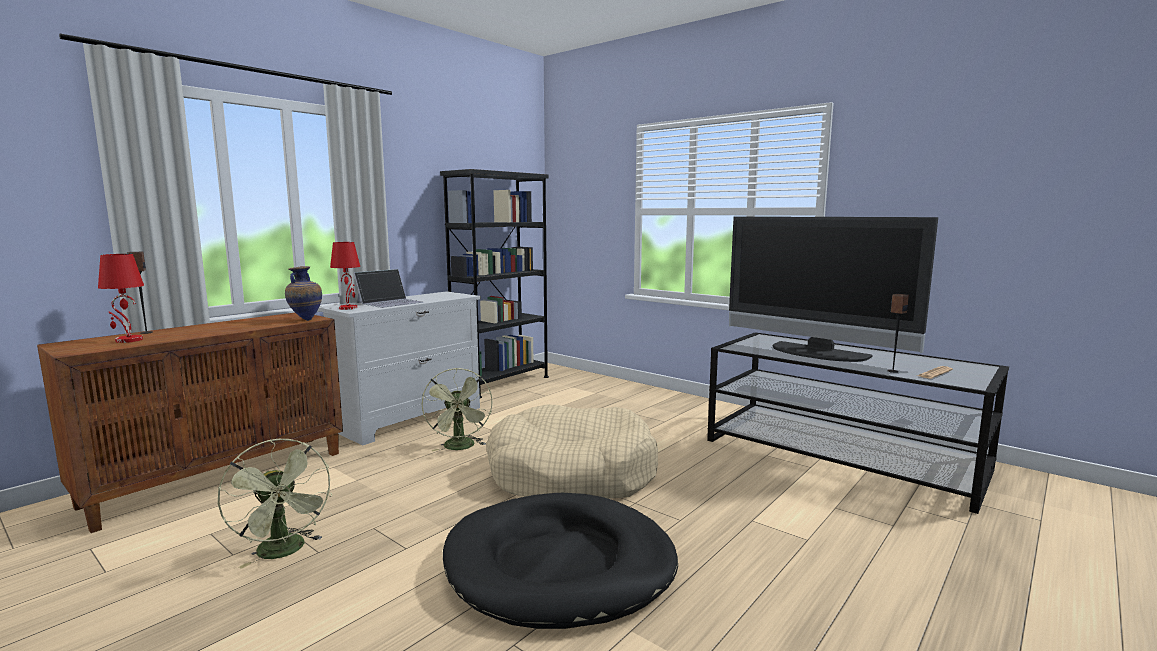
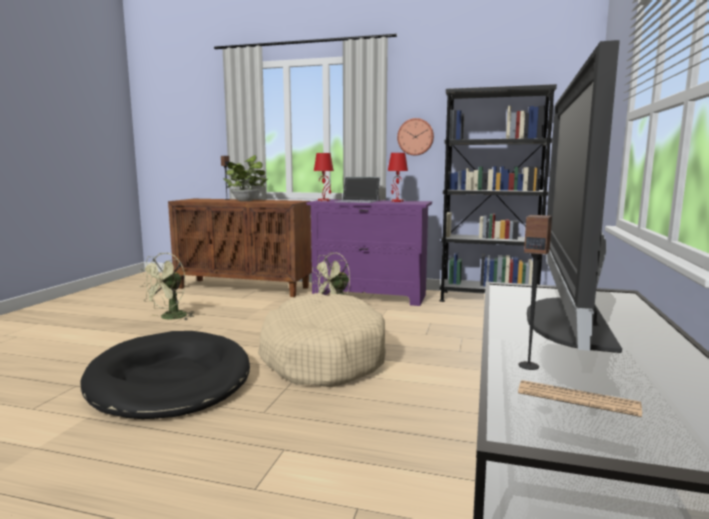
camera: 65 degrees right, 0 degrees up
(128, 340) = (207, 200): red table lamp -> red table lamp (396, 201)
(219, 328) = (246, 201): none -> potted plant
(305, 320) = (283, 202): vase -> none
(409, 217) = (415, 137): none -> wall clock
(411, 418) = (370, 296): white dresser -> purple dresser

